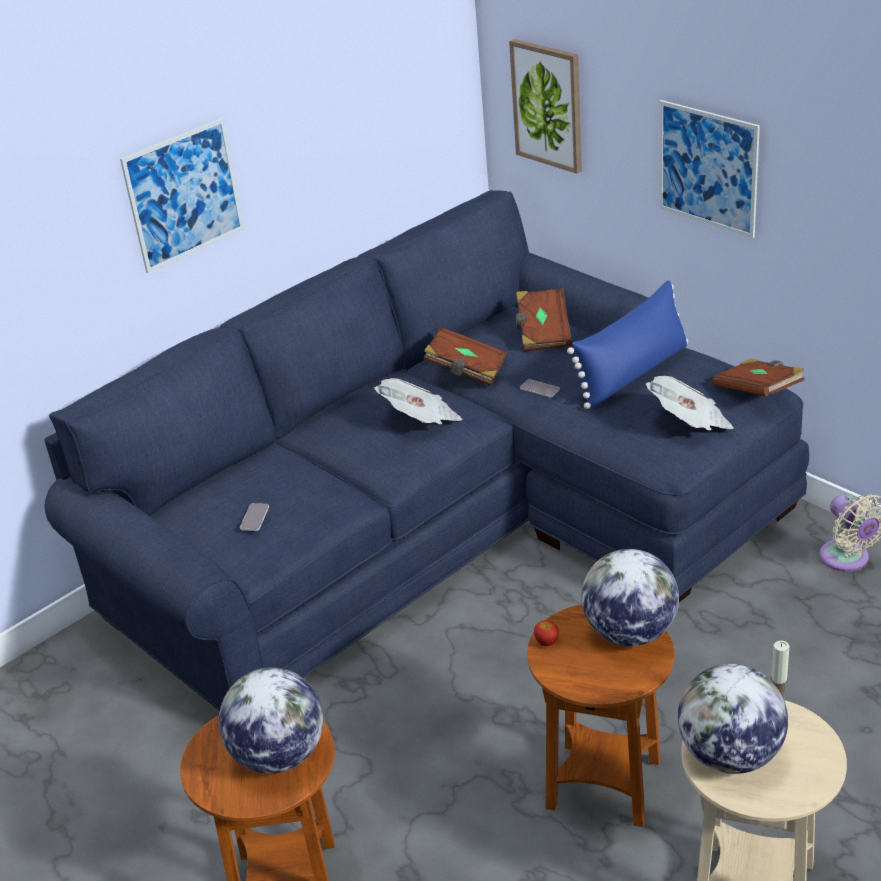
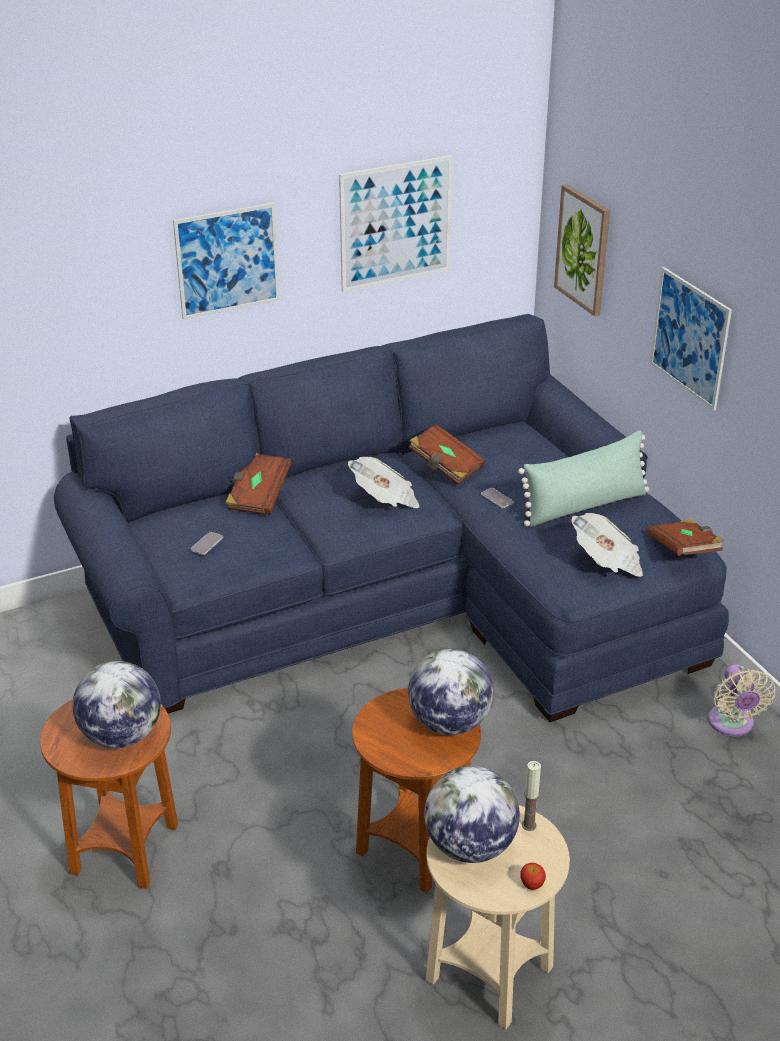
camera: 15 degrees right, 0 degrees up
(346, 117) = (396, 223): none -> picture
(542, 333) = (528, 451): brown book -> brown book (258, 496)
(546, 642) = (377, 710): apple -> apple (531, 884)
(633, 373) = (585, 506): blue pillow -> green pillow

